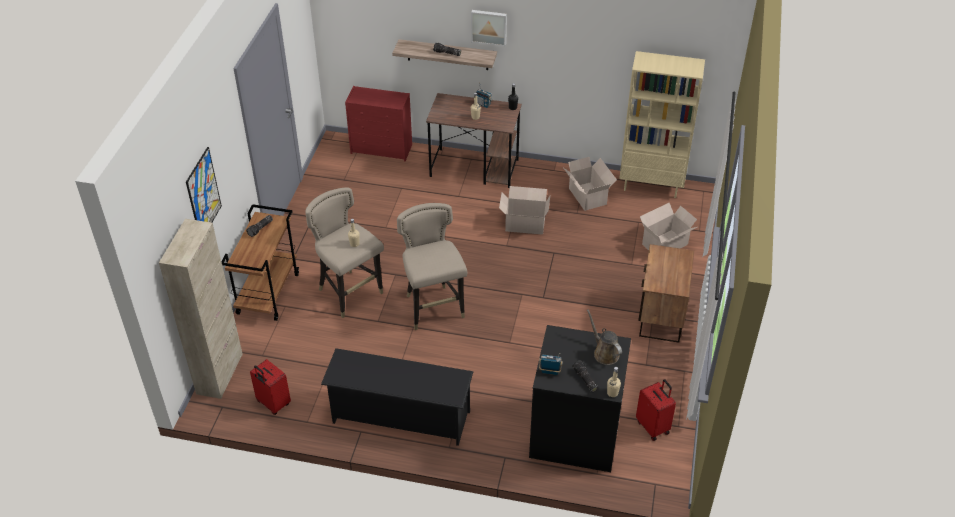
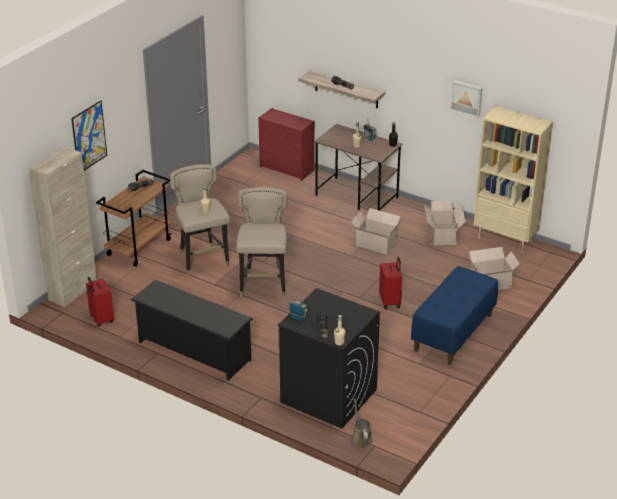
camera: 20 degrees right, 10 degrees down
(489, 27) = (379, 68): picture -> picture (466, 98)
(604, 353) = (350, 315): brown watering can -> brown watering can (360, 439)
(653, 427) = (398, 407): red suitcase -> red suitcase (390, 302)
(660, 316) = (453, 333): nightstand -> blue bench

